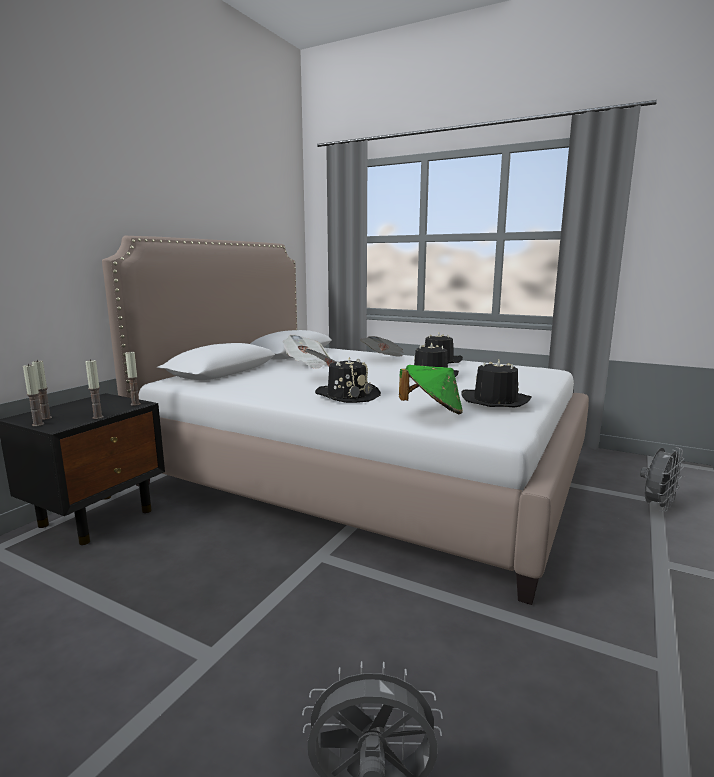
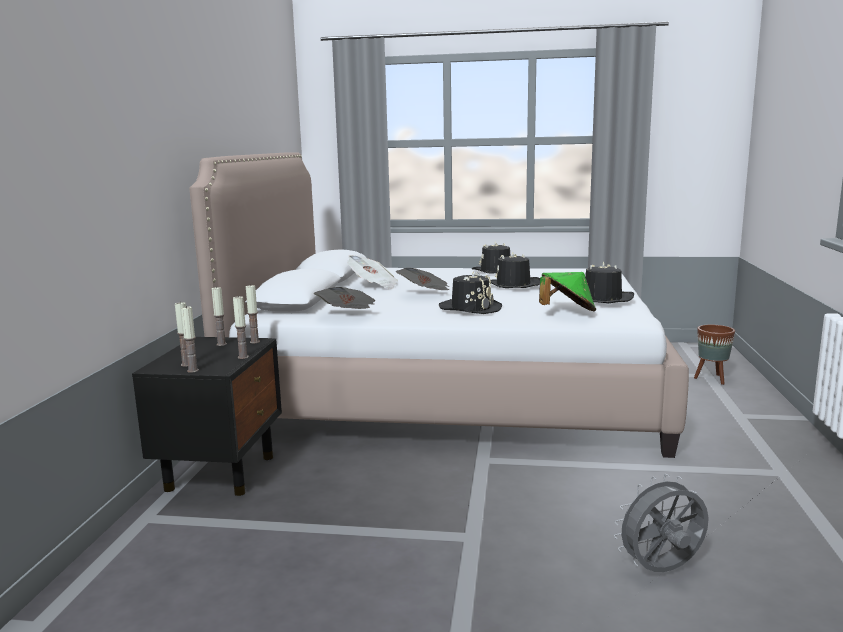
camera: 20 degrees left, 0 degrees up
(108, 403) = (221, 344): none -> candle
(384, 359) = (440, 273): newspaper -> newspaper (348, 315)
(657, 506) = (711, 379): grey fan -> brown planter

